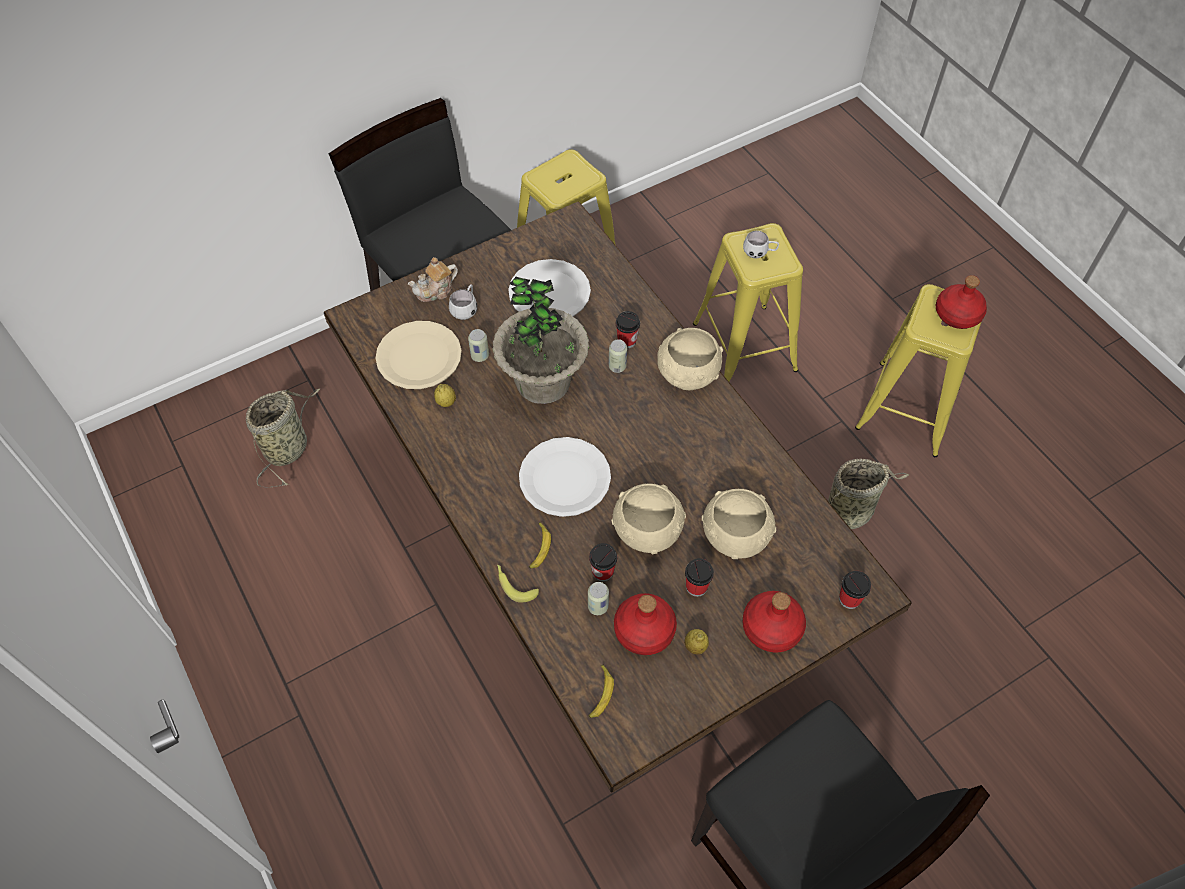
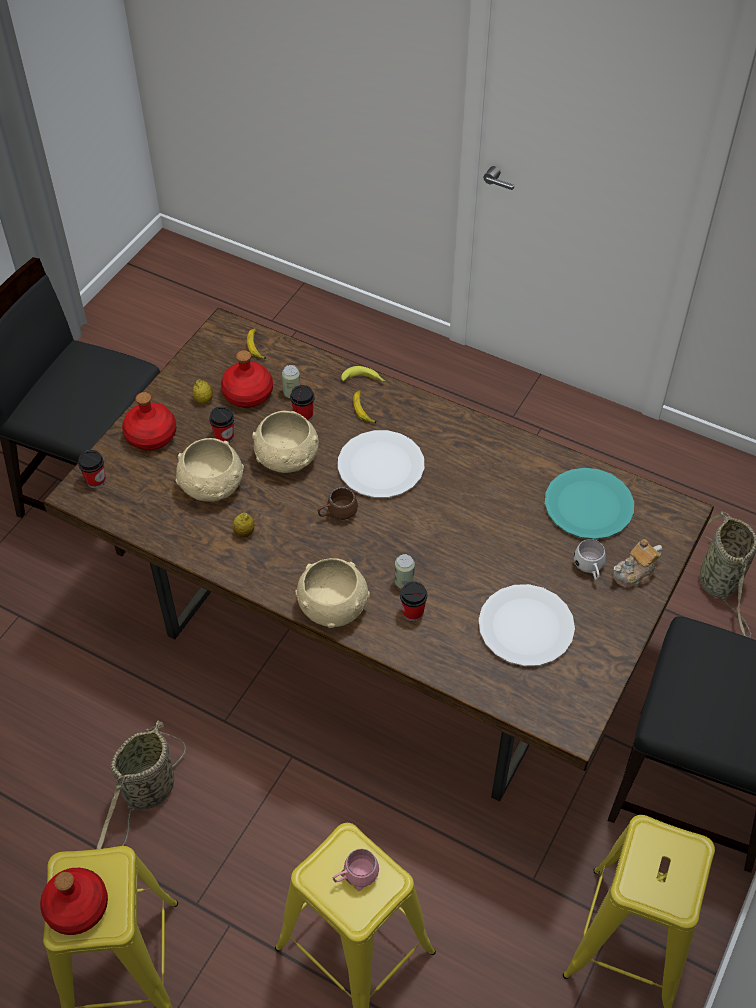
camera: 150 degrees right, 5 degrees down
(419, 356) = (589, 505): beige plate -> turquoise plate
(435, 291) = (635, 574): teapot -> teapot turned 150 degrees counterclockwise
(446, 402) = (528, 479): lemon -> lemon (244, 533)
(480, 356) = (536, 531): can -> none
(543, 382) = (461, 535): potted plant -> none
(635, 450) = (337, 514): none -> brown mug
(759, 253) = (355, 876): white mug -> pink mug

